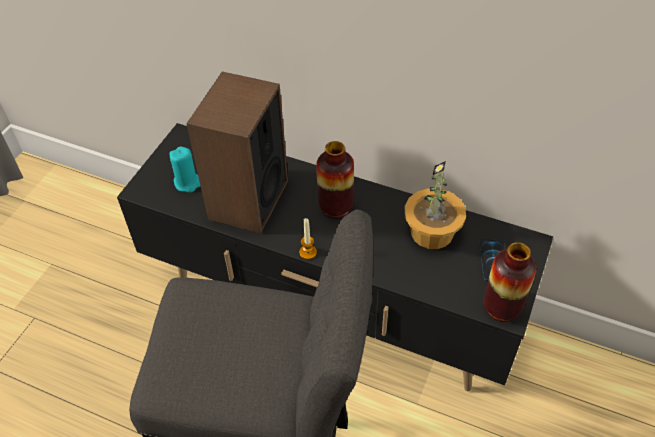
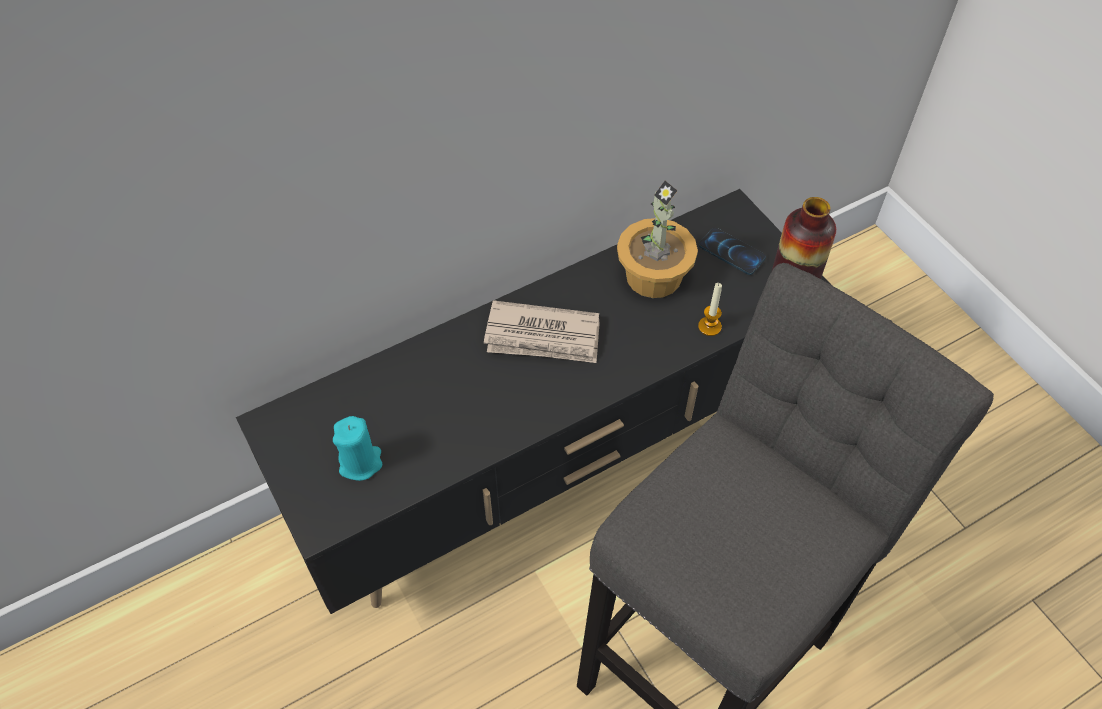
camera: 55 degrees left, 5 degrees up
(248, 200) = (451, 414): speaker -> none
(308, 252) = (585, 401): candle -> candle (709, 326)
(335, 207) = (543, 337): vase -> newspaper

